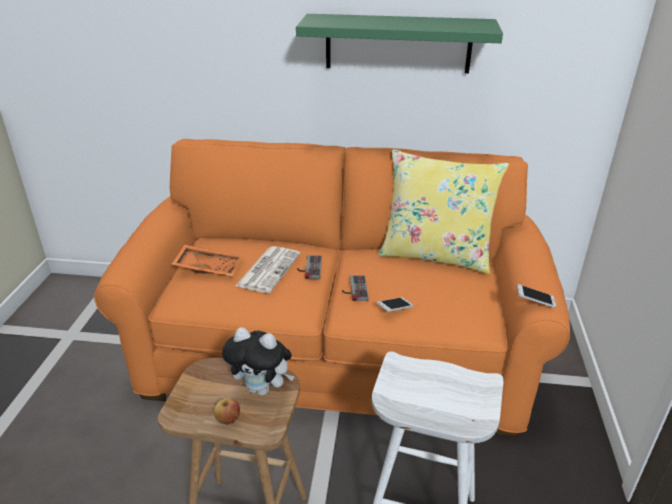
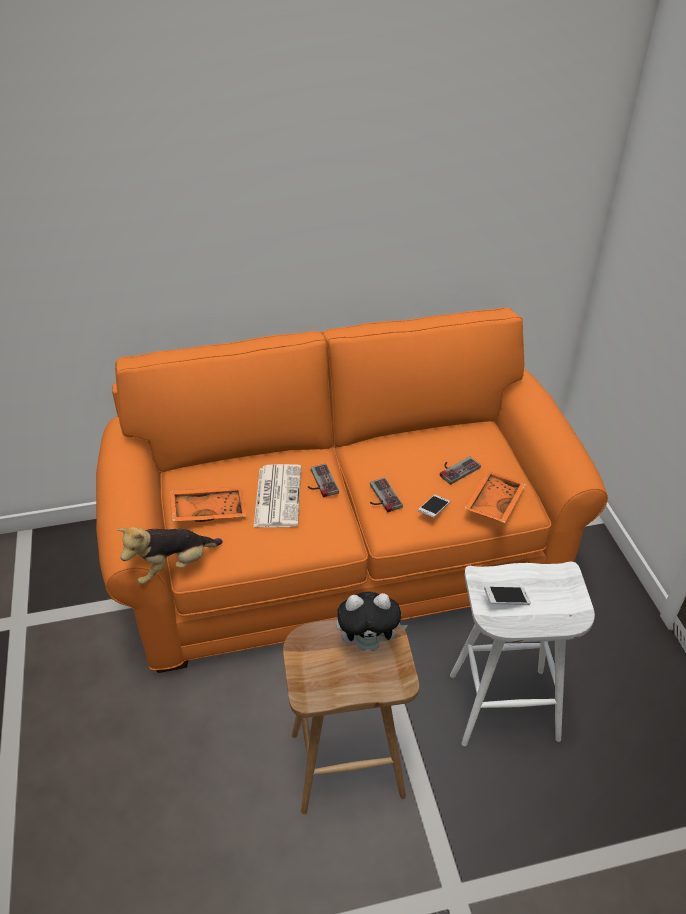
camera: 20 degrees left, 10 degrees up
(155, 298) = (173, 566): none -> plush toy
(228, 419) = (358, 685): apple -> none
(398, 43) = (368, 208): green shelf -> none
(433, 283) = (456, 469): none -> game controller
(435, 255) = (441, 431): yellow pillow -> none
(453, 315) = (492, 503): none -> orange tray
(535, 301) = (571, 472): phone -> phone (506, 600)

